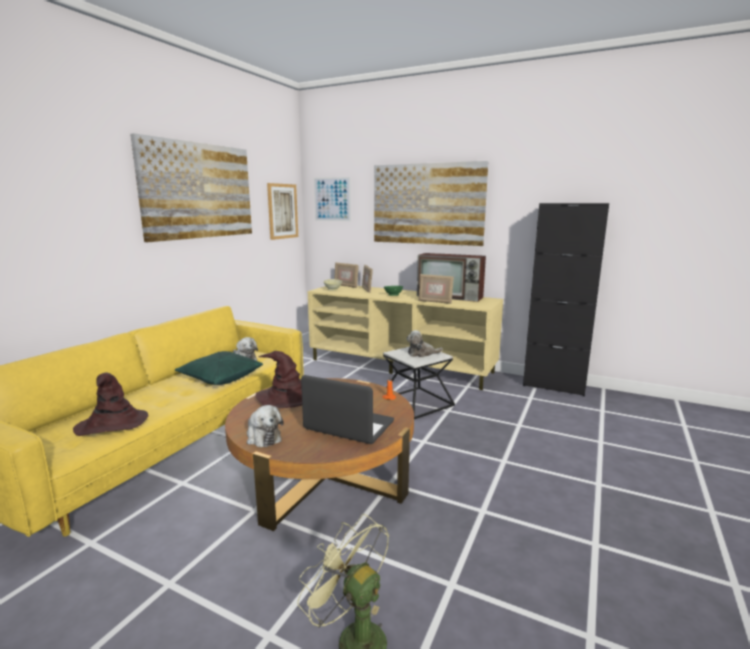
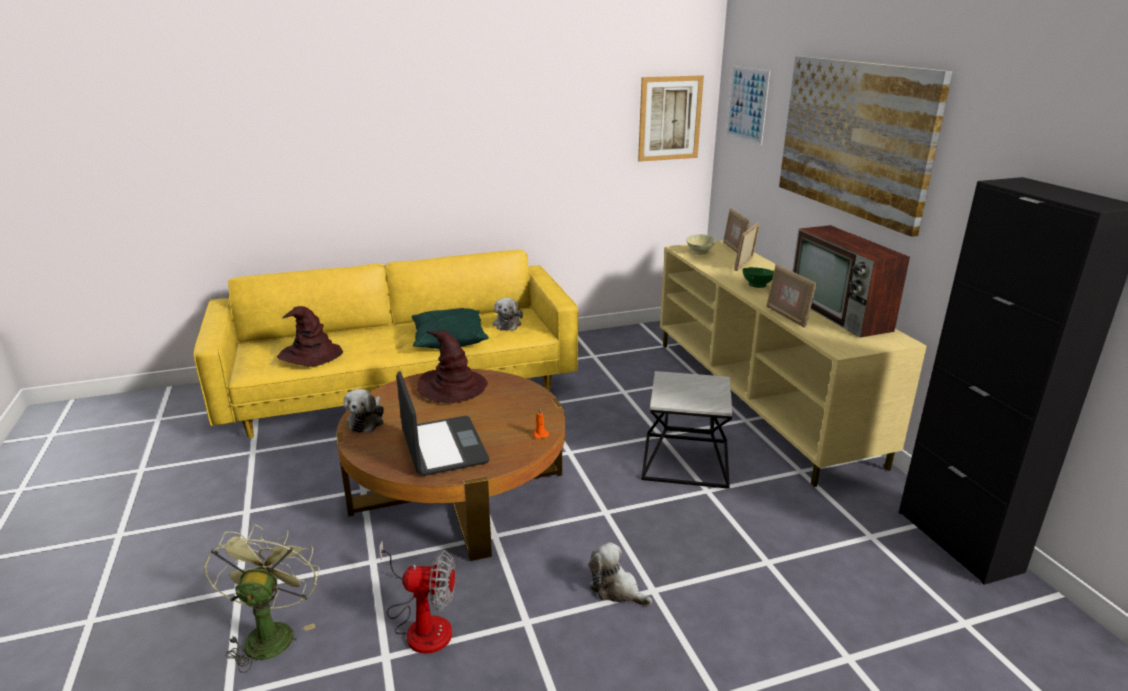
camera: 45 degrees right, 10 degrees up
(198, 191) = (515, 97): picture -> none
(421, 353) = (698, 392): plush toy -> plush toy (616, 589)
(437, 552) = (422, 624): none -> fan

